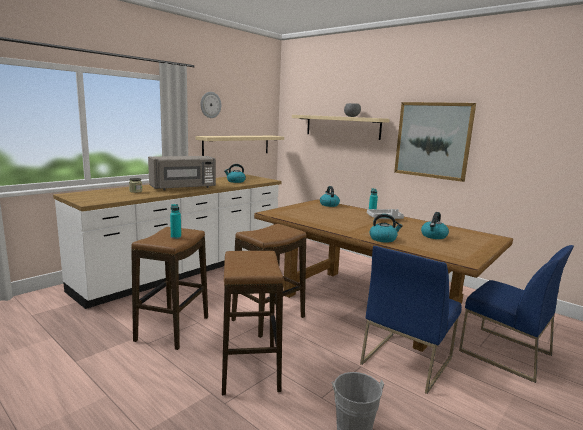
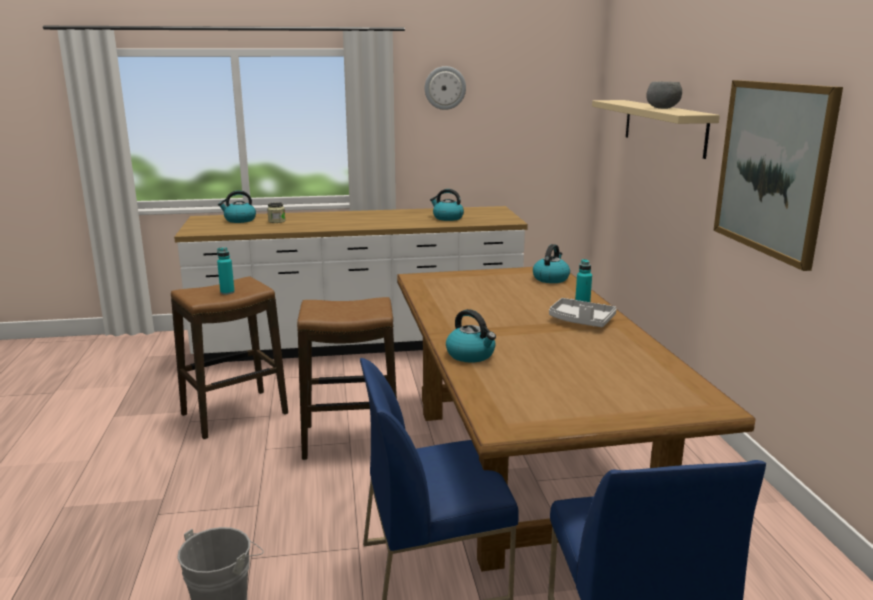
camera: 40 degrees right, 5 degrees up
(183, 188) = (346, 222): grey microwave -> none
(237, 145) = (499, 154): beige shelf -> none
(249, 369) = (235, 490): stool -> none
(434, 236) = (578, 372): kettle -> kettle (239, 220)

